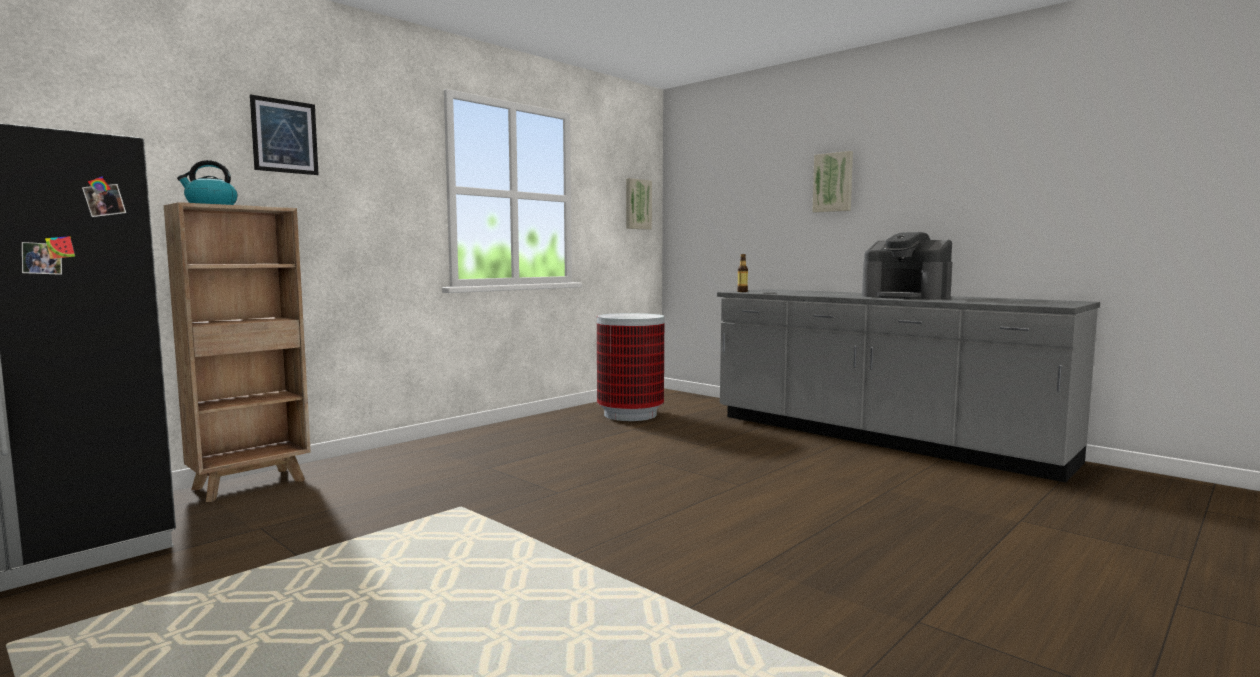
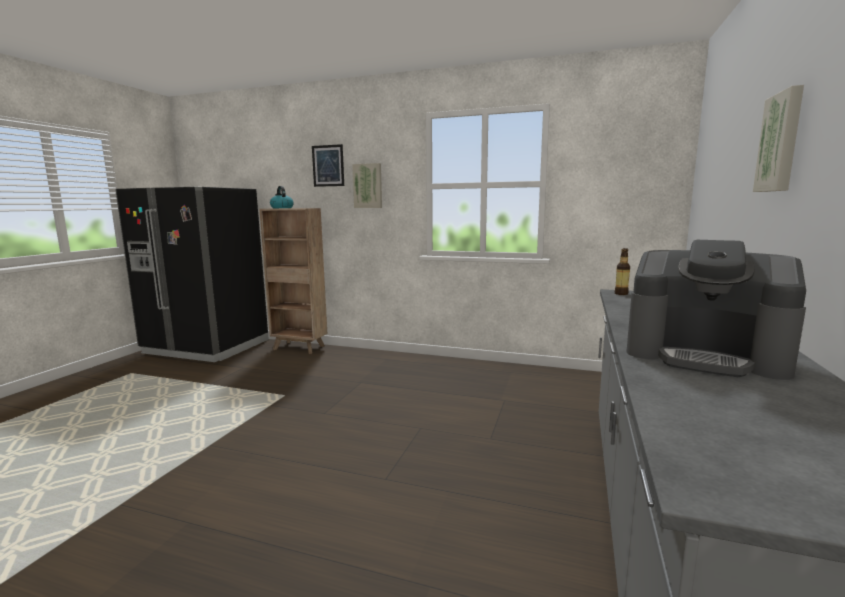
camera: 65 degrees right, 5 degrees up
(630, 414) = (547, 389): trash can -> none
(637, 204) = (644, 181): picture -> picture (368, 186)
(906, 297) = (705, 355): coffee machine -> coffee machine turned 75 degrees counterclockwise

